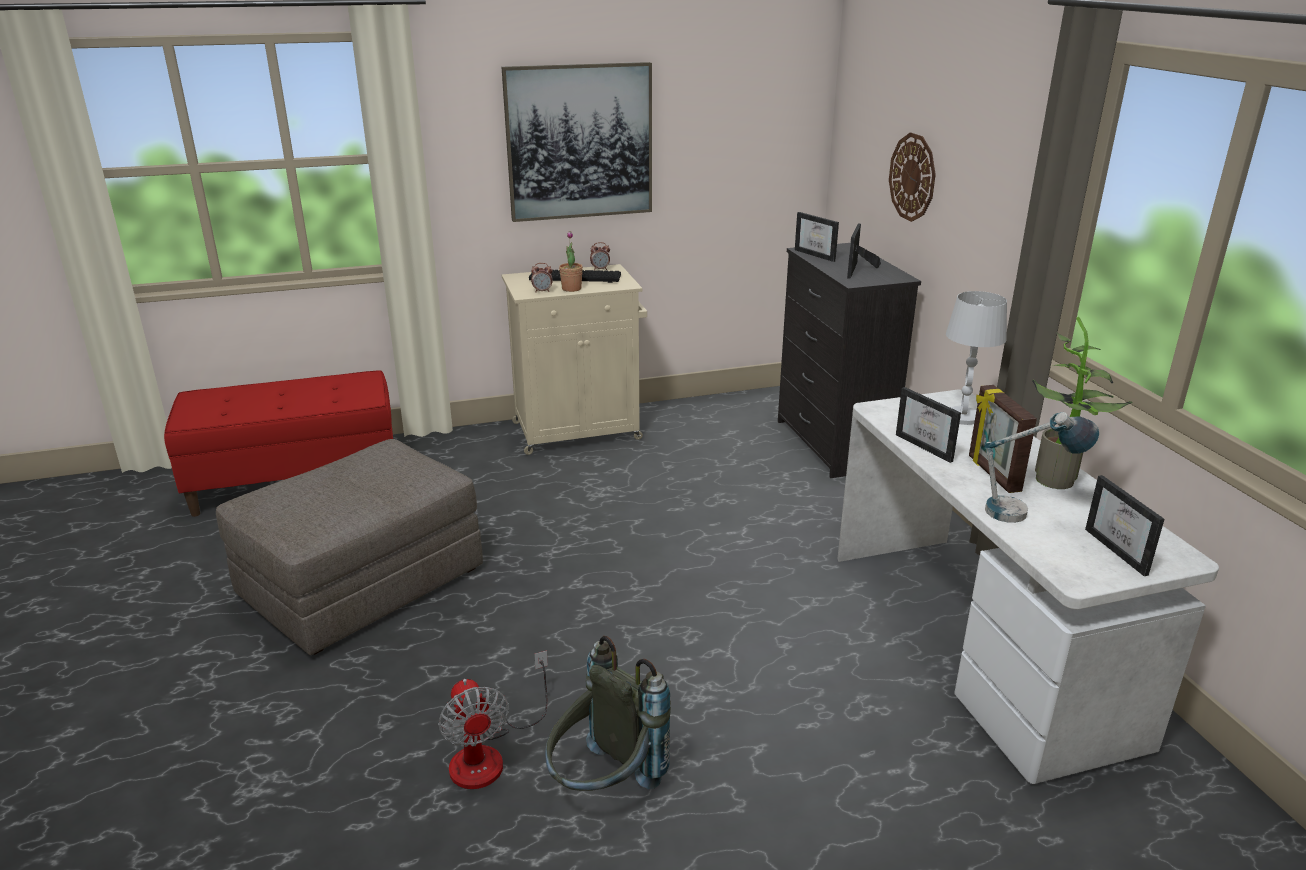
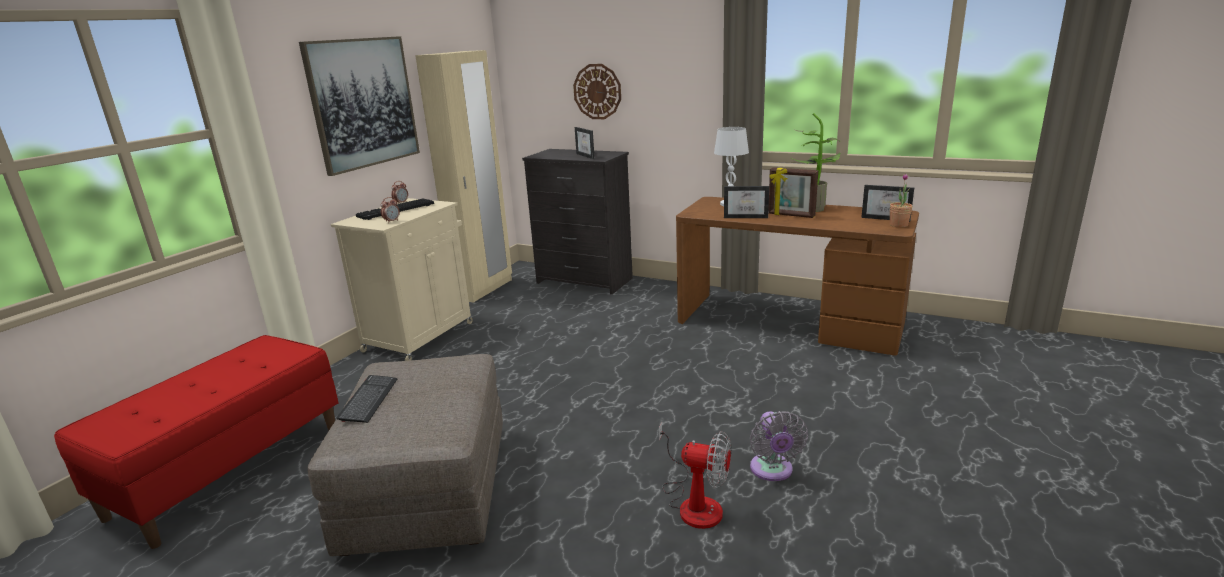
camera: 45 degrees left, 5 degrees down
(322, 472) = (369, 400): none -> keyboard
(571, 288) = (409, 215): potted plant -> potted plant (898, 225)
(604, 787) = (772, 471): grey backpack -> grey fan
(715, 403) = (484, 289): none -> beige wardrobe
(819, 255) = (549, 155): picture frame -> none
(977, 640) = (788, 322): white desk -> brown desk
(1024, 514) = (834, 221): table lamp -> none

